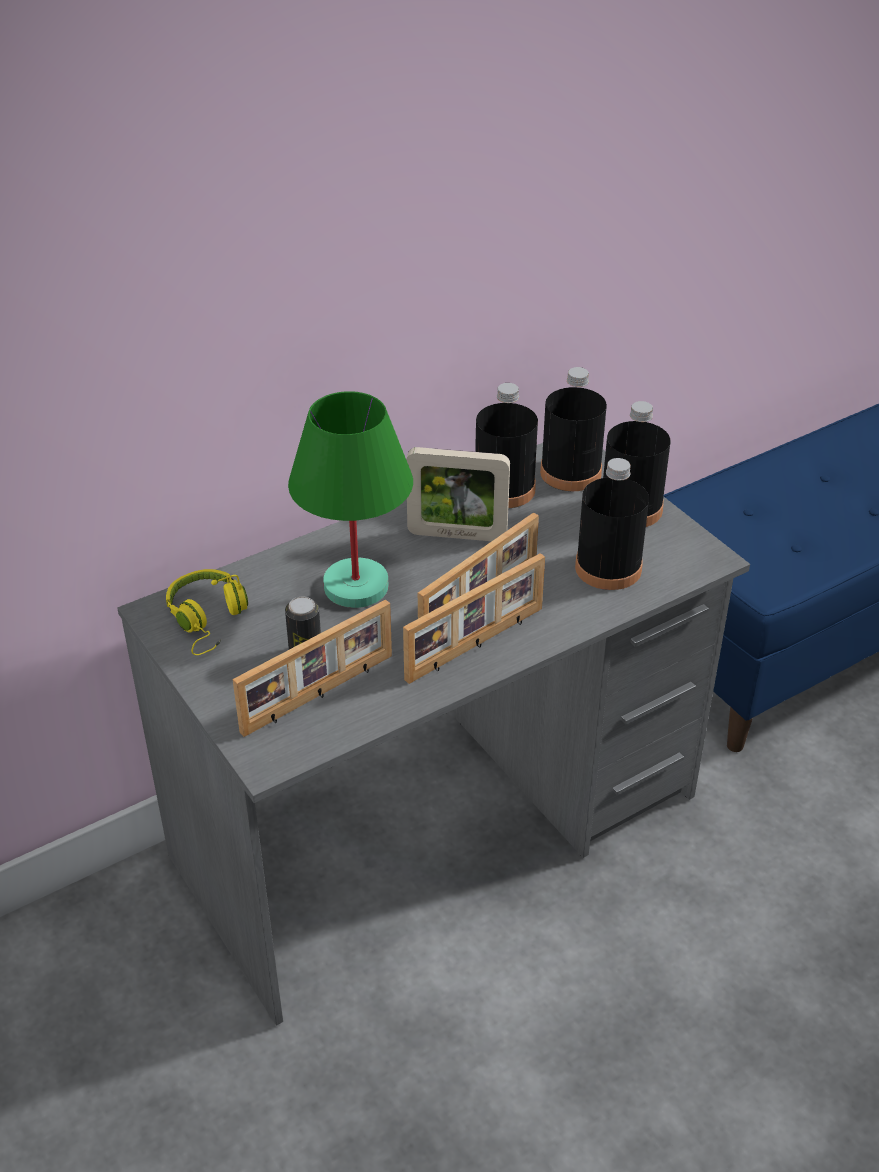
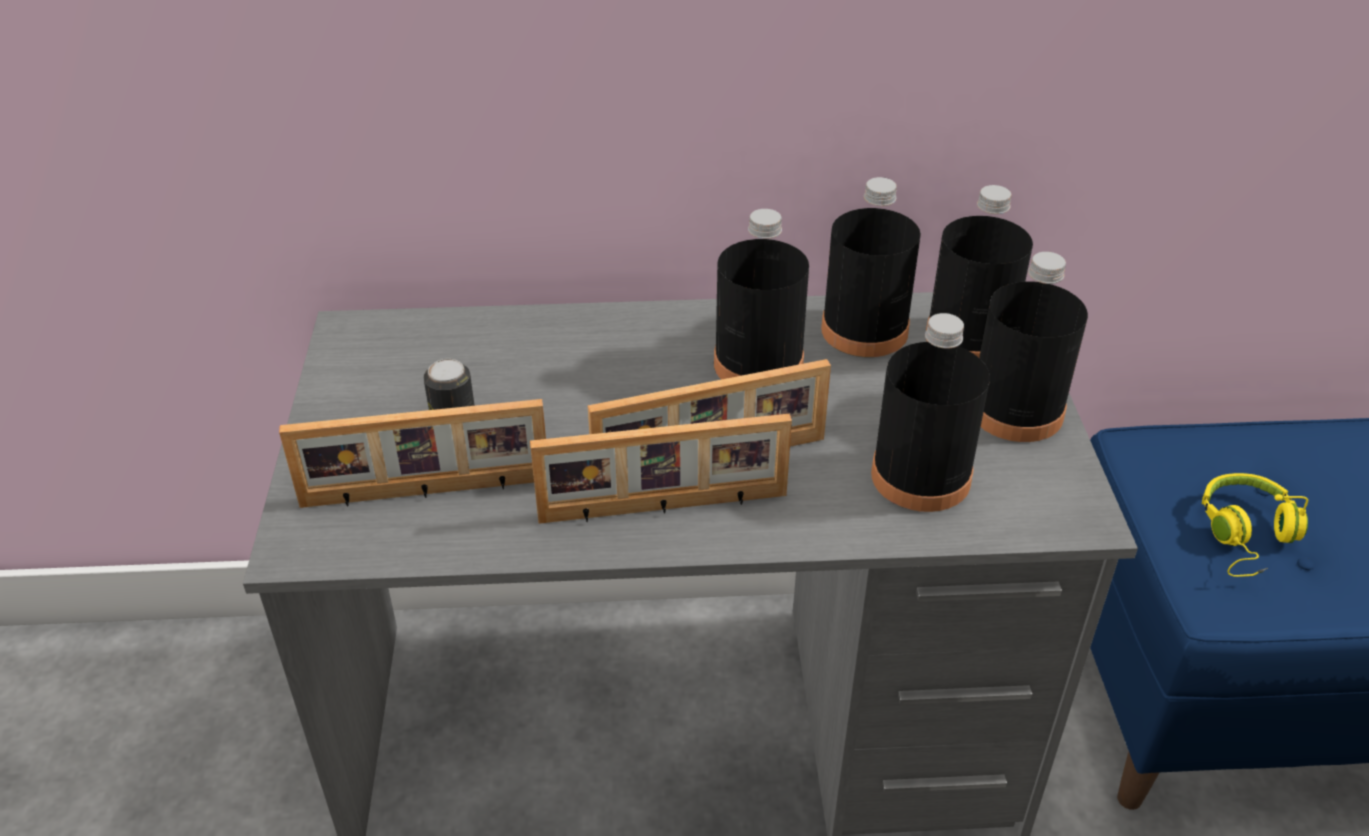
camera: 30 degrees right, 0 degrees up
(208, 619) = (393, 359): yellow headphones -> yellow headphones (1247, 536)
(355, 585) = (584, 380): green table lamp -> none
(457, 535) = (758, 364): picture frame -> black bottle

